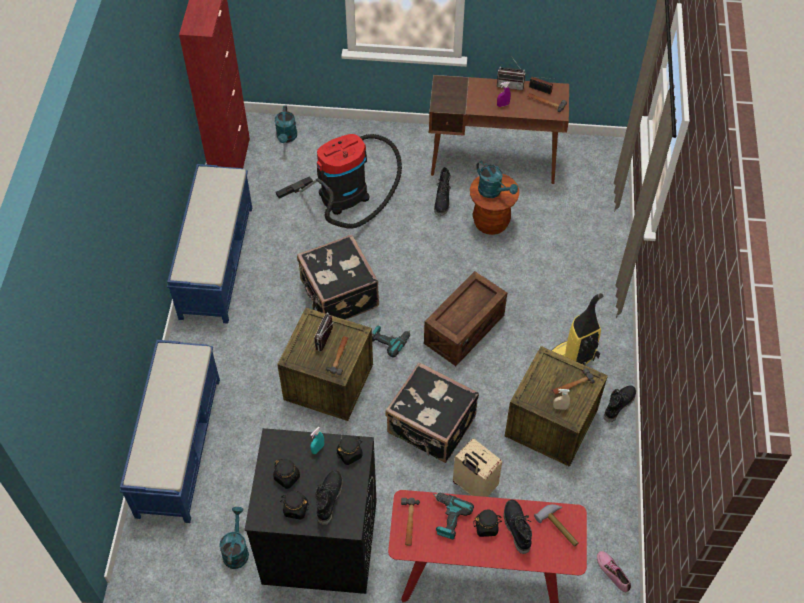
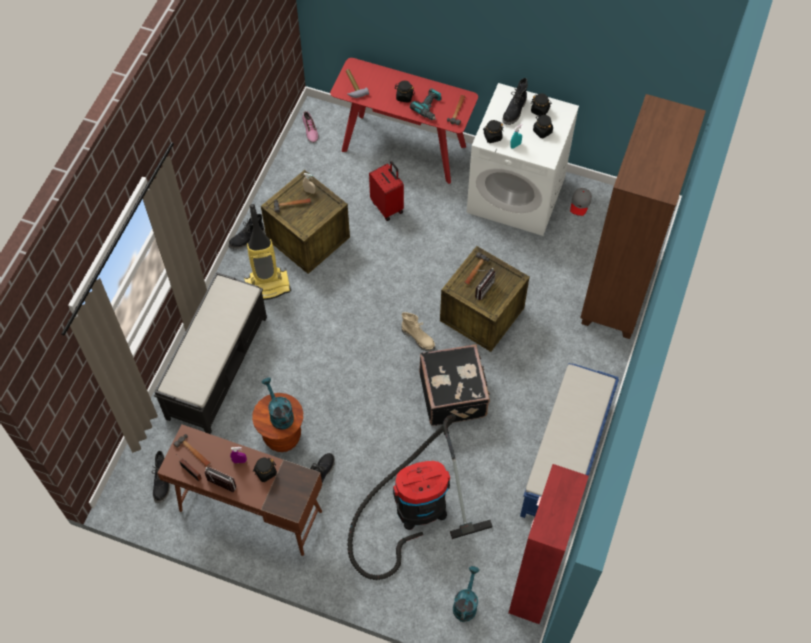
camera: 165 degrees left, 5 degrees up
(179, 445) = (617, 290): blue bench -> brown bookcase
(236, 549) = (580, 203): turquoise watering can -> grey cap
(319, 542) = (517, 195): black washing machine -> white washing machine
(390, 341) = (418, 338): power drill -> beige boot
(431, 426) = (406, 258): black suitcase -> none
(464, 330) = (349, 333): crate -> none
(473, 486) = (388, 206): beige suitcase -> red suitcase
(476, 102) = (265, 472): none -> black jar
(516, 528) = (384, 92): black boot -> black boot (163, 483)
(582, 269) = (217, 366): none -> black bench

